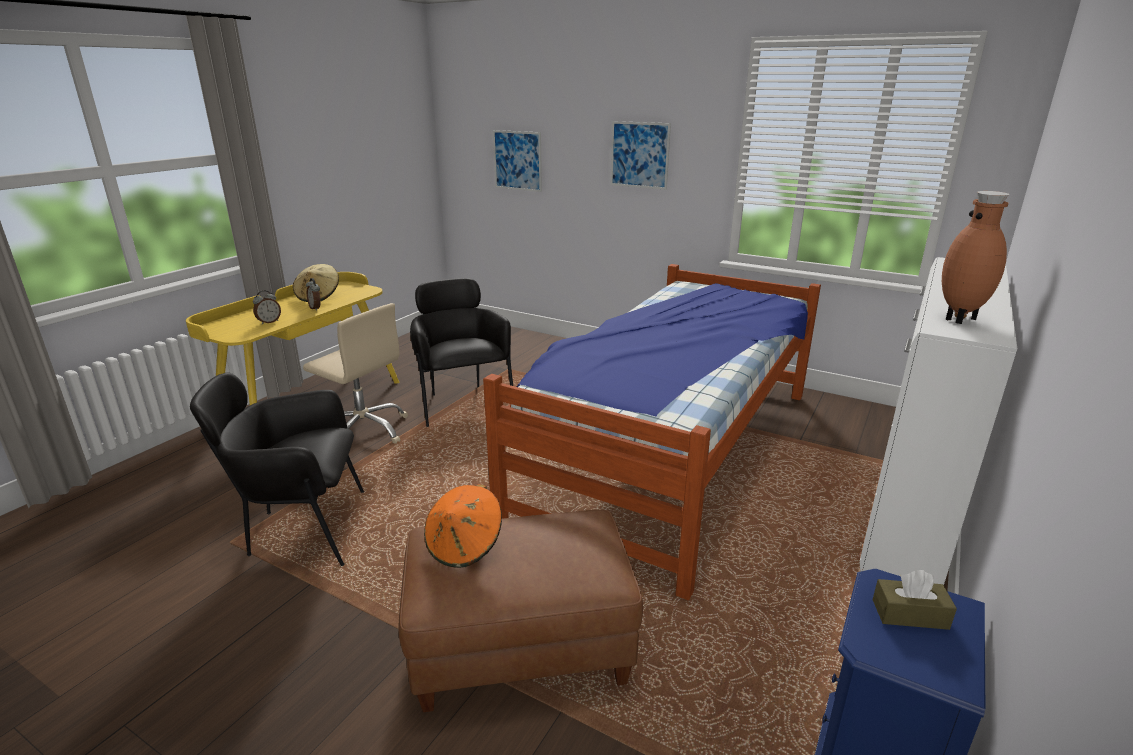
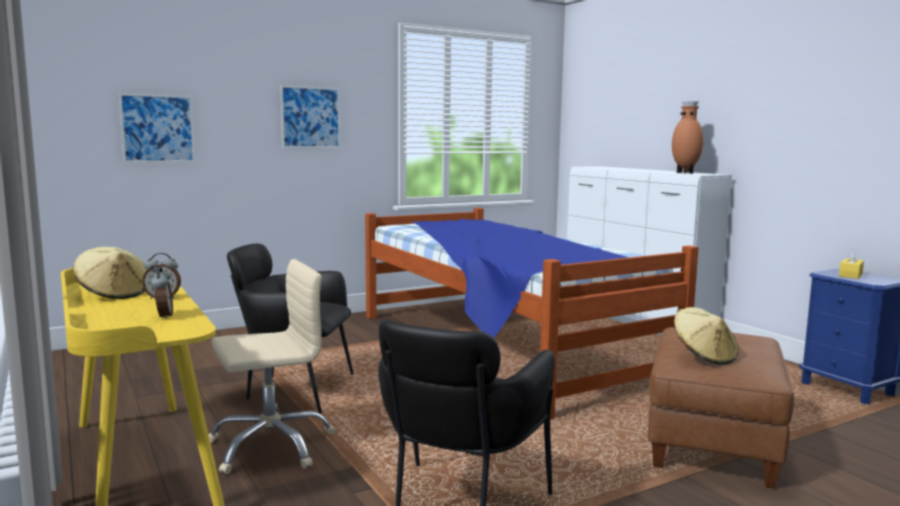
camera: 60 degrees left, 15 degrees down
(465, 546) = (704, 356): orange hat -> beige hat
(910, 614) = (850, 275): brown tissue box -> yellow tissue box

